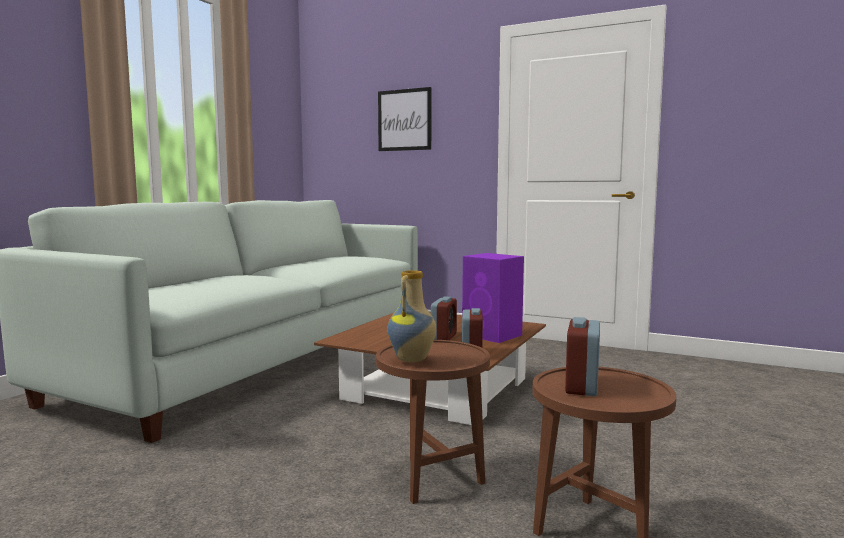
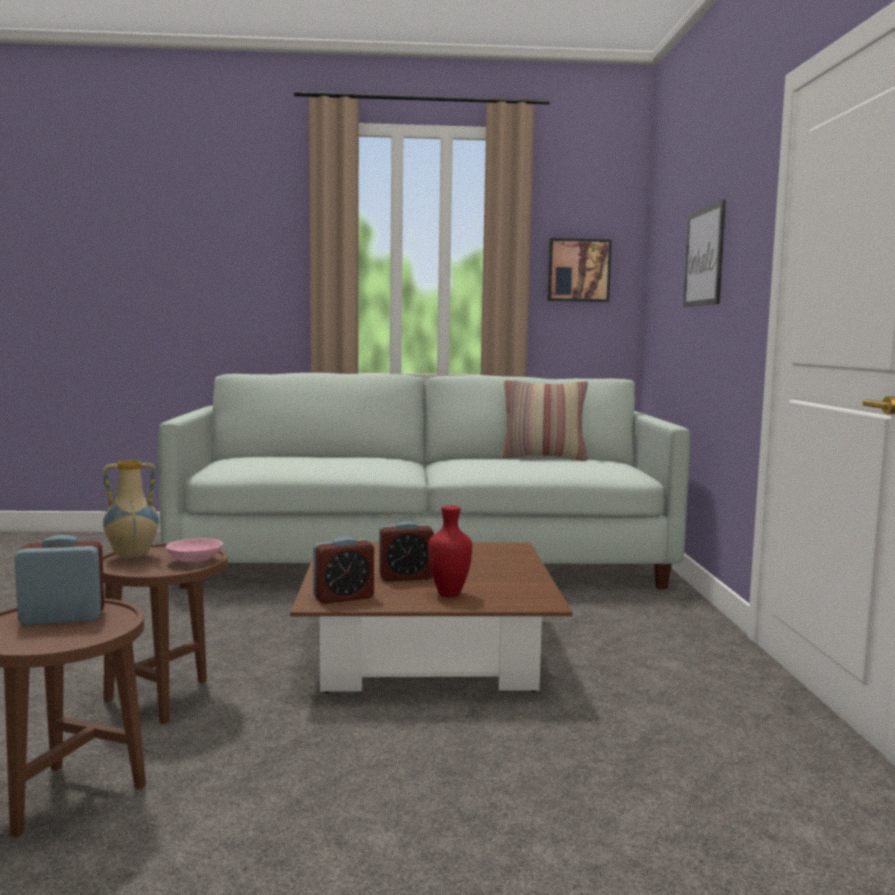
camera: 60 degrees right, 0 degrees up
(269, 121) = (578, 270): none -> picture
(318, 259) = (543, 458): none -> pillow
(450, 346) = (196, 559): none -> pink bowl
(493, 335) = (450, 595): purple speaker -> red vase

